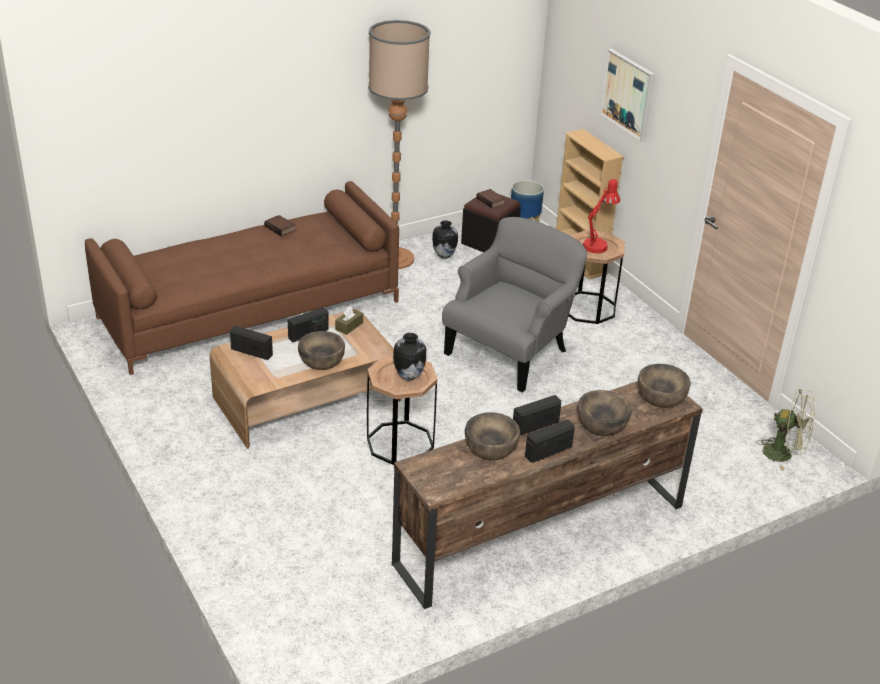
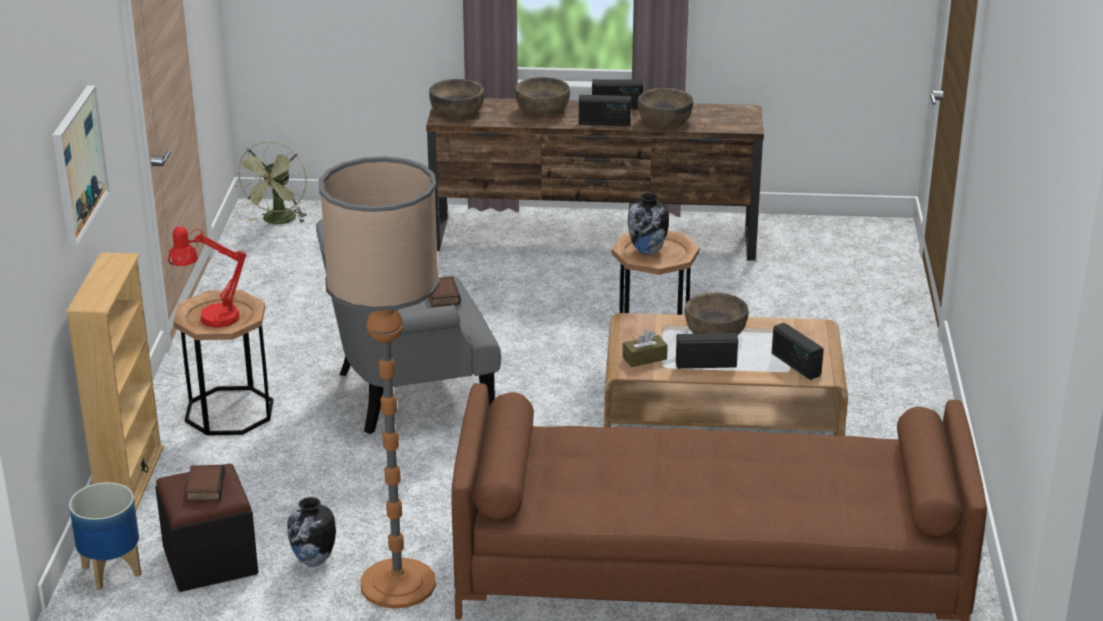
camera: 145 degrees left, 5 degrees down
(281, 228) = (624, 501): book -> book (441, 296)
(784, 454) = (278, 221): green fan -> green fan turned 135 degrees counterclockwise

